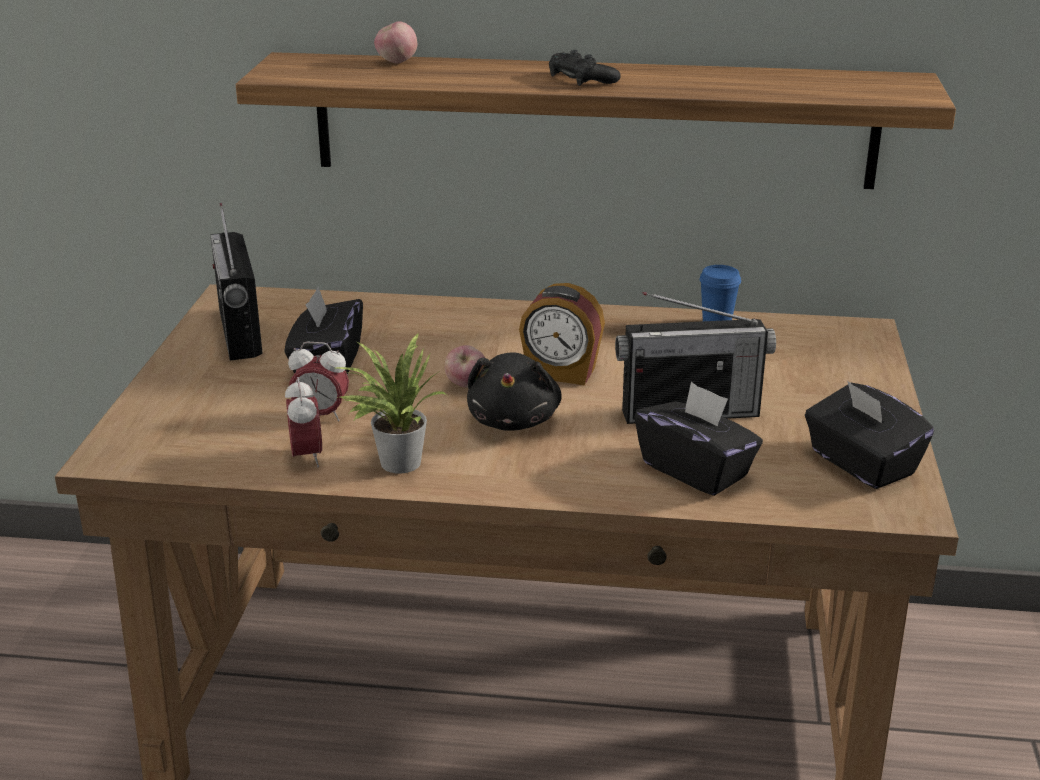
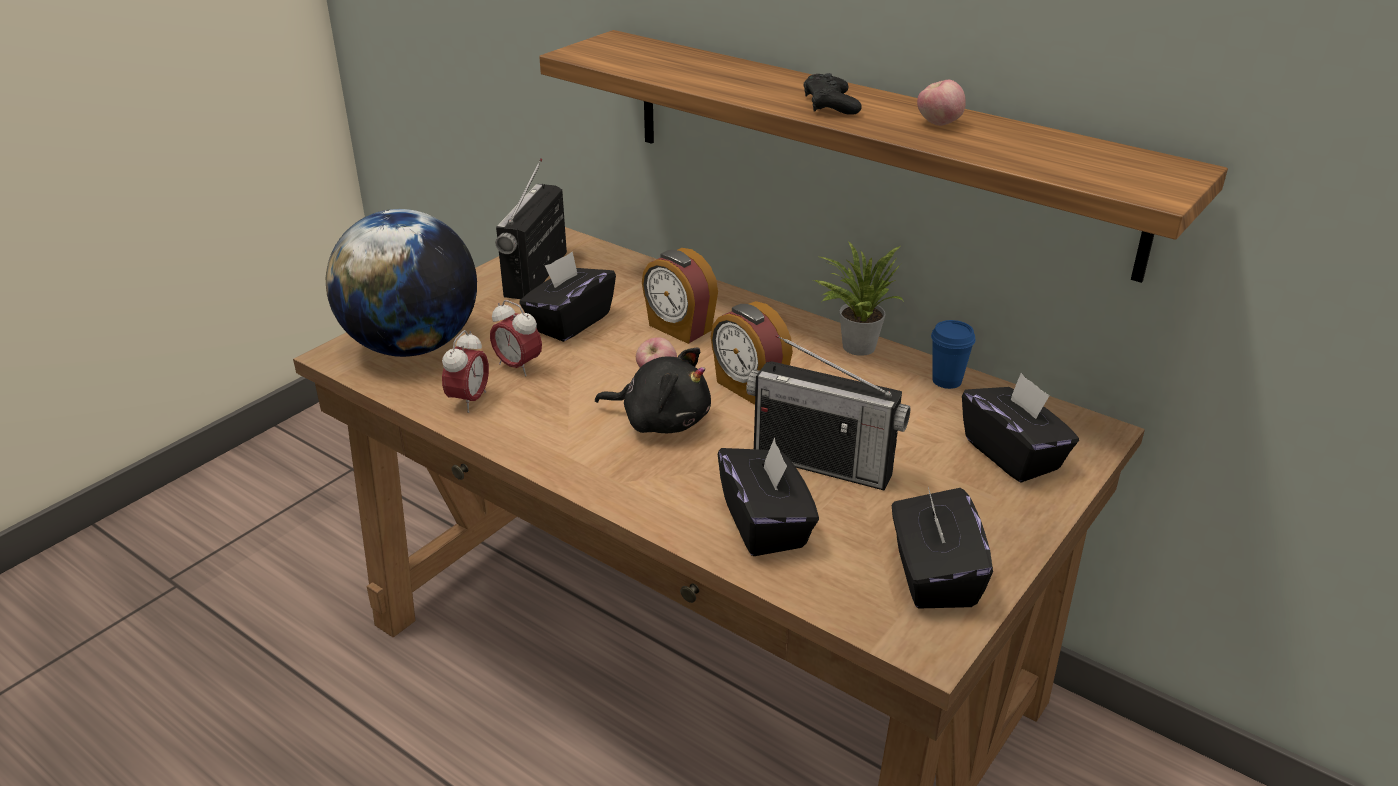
camera: 30 degrees right, 5 degrees up
(183, 428) = (412, 346): none -> globe
(395, 462) = (528, 428): potted plant -> potted plant (855, 345)
(396, 62) = (694, 57): apple -> apple (938, 124)
(441, 343) = (679, 328): none -> alarm clock
(514, 420) = (661, 420): black plush toy -> black plush toy turned 105 degrees counterclockwise
(824, 363) = (1013, 454): none -> black tissue box

